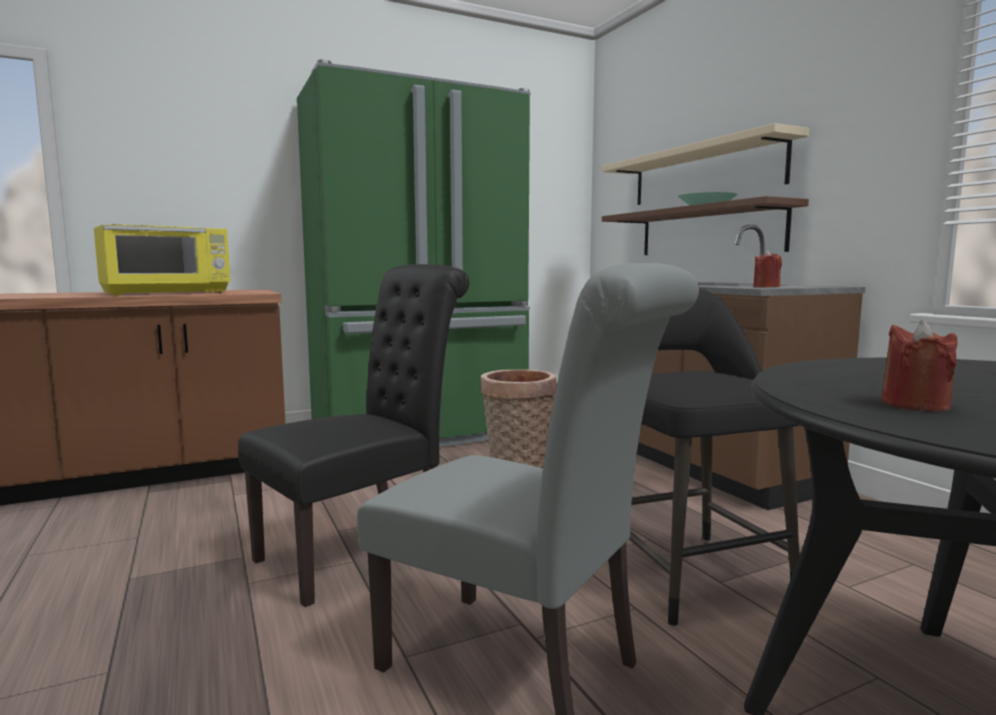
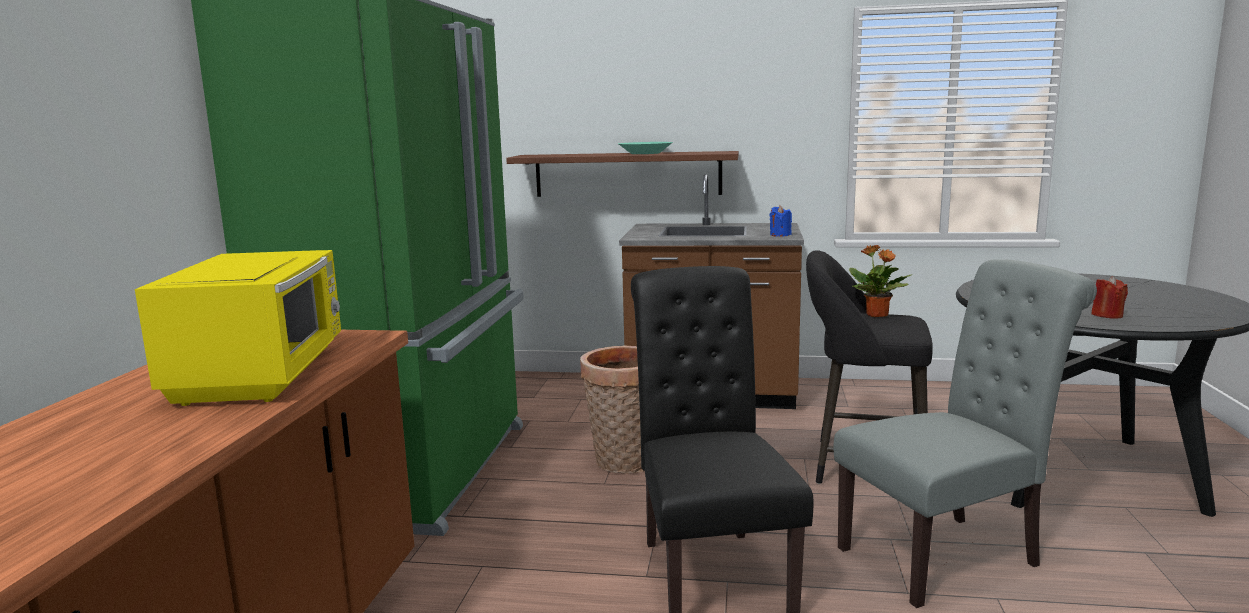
camera: 55 degrees left, 5 degrees up
(703, 173) = (616, 116): beige shelf -> none
(726, 376) = (877, 315): none -> potted plant
(766, 287) = (780, 235): red candle -> blue candle

